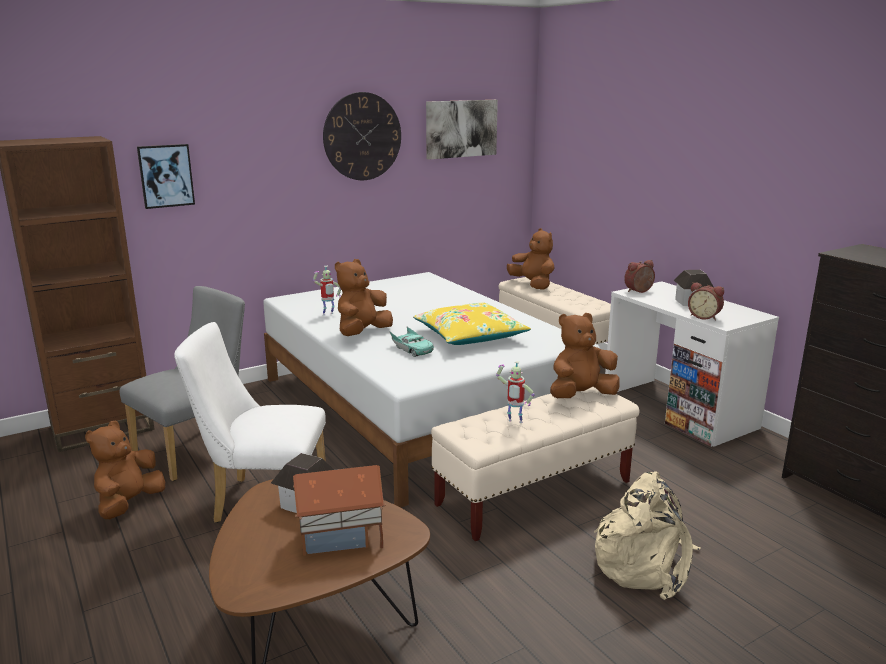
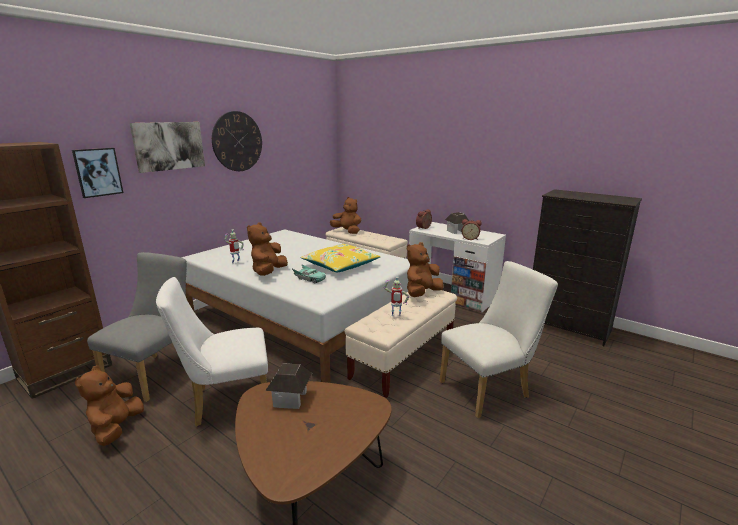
camera: 20 degrees left, 0 degrees up
(341, 539) = (332, 420): toy house -> none
(461, 128) = (296, 136): picture -> picture (169, 146)
(645, 563) = (489, 389): beige backpack -> white chair

